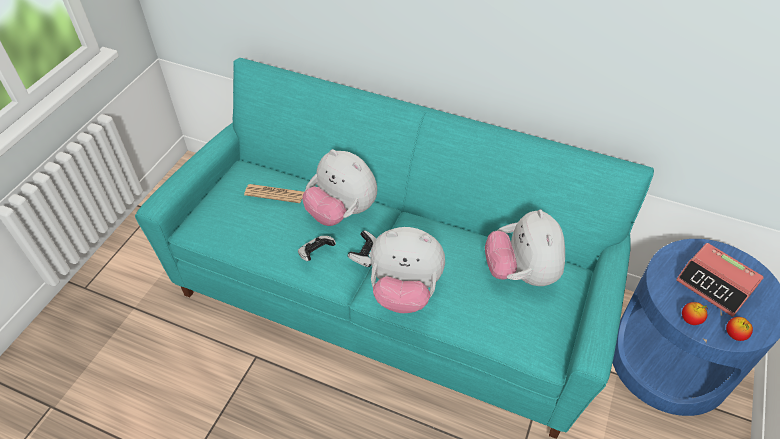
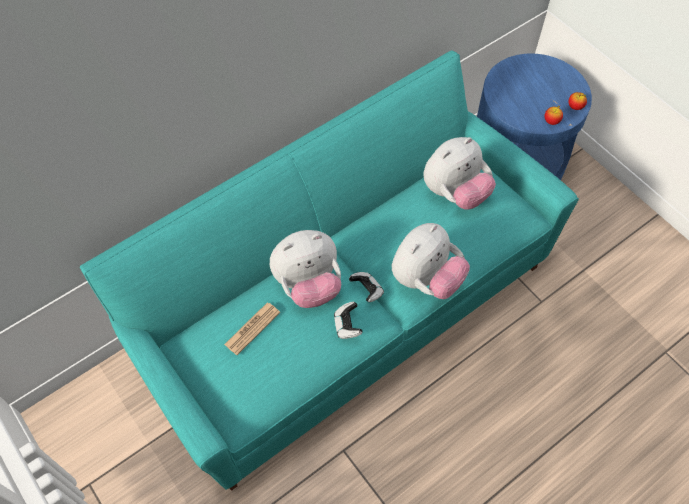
camera: 60 degrees left, 10 degrees up
(521, 273) = (455, 193): plush toy -> plush toy turned 60 degrees counterclockwise
(715, 285) = (532, 89): alarm clock -> none

